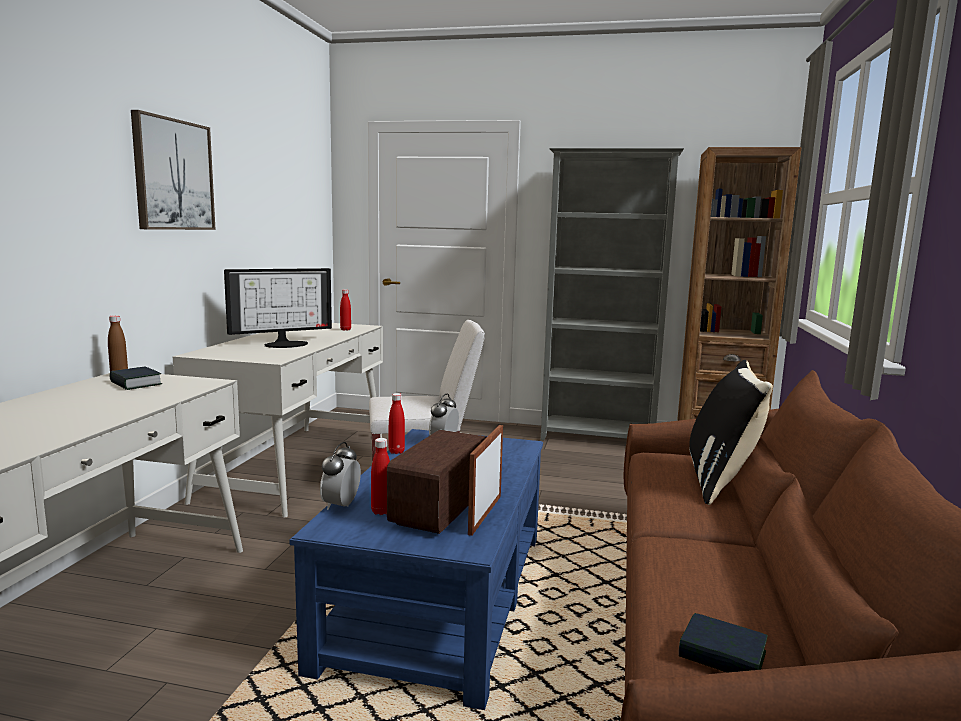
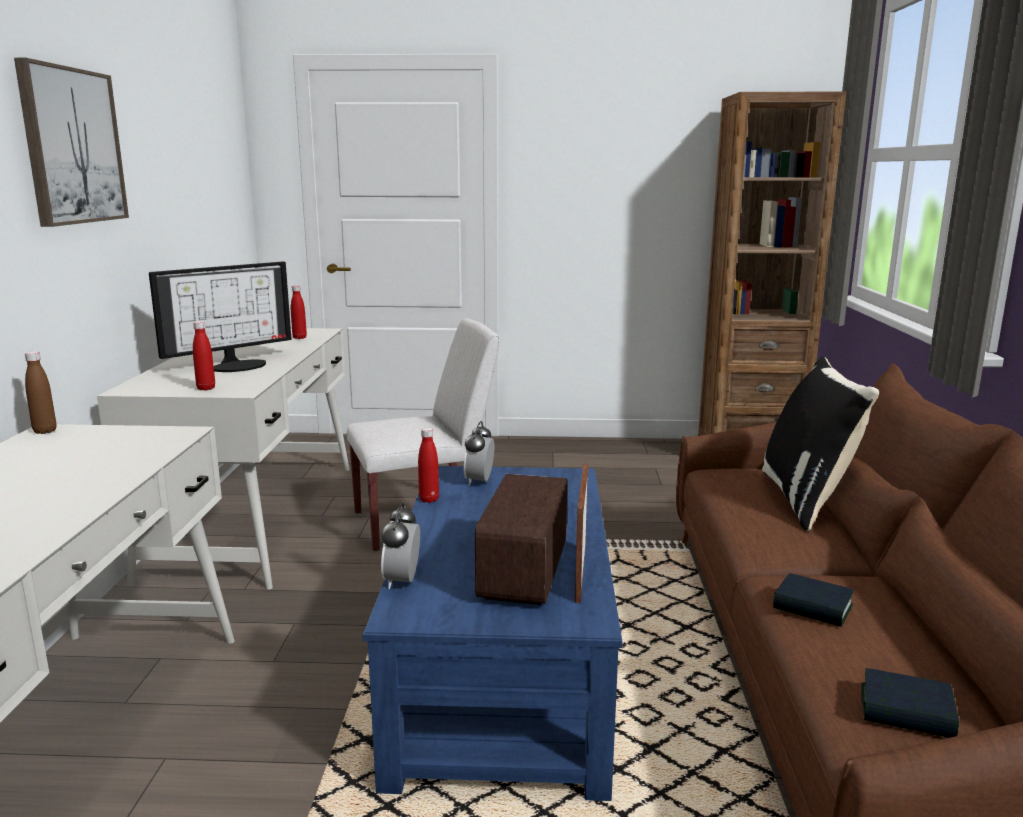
camera: 10 degrees left, 5 degrees up
(136, 383) = (80, 443): book -> book (812, 607)
(381, 511) = (455, 583): red bottle -> red bottle (206, 388)
(598, 439) = (610, 448): grey bookcase -> none

